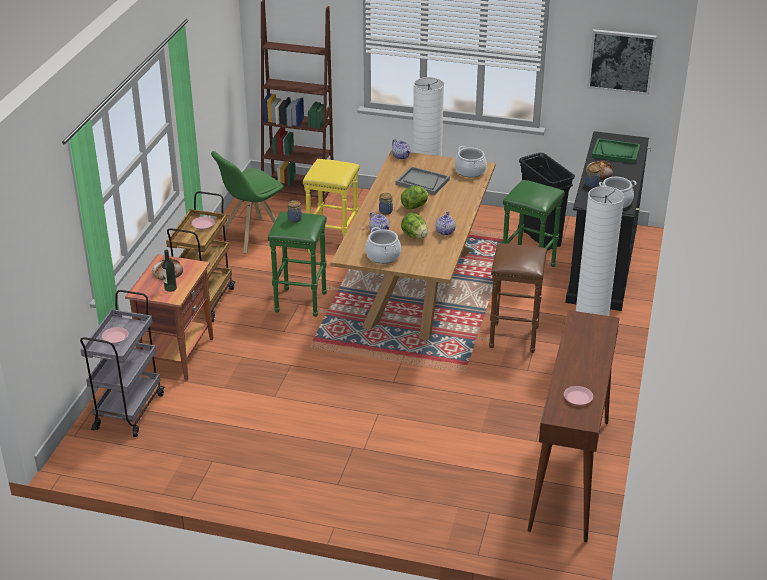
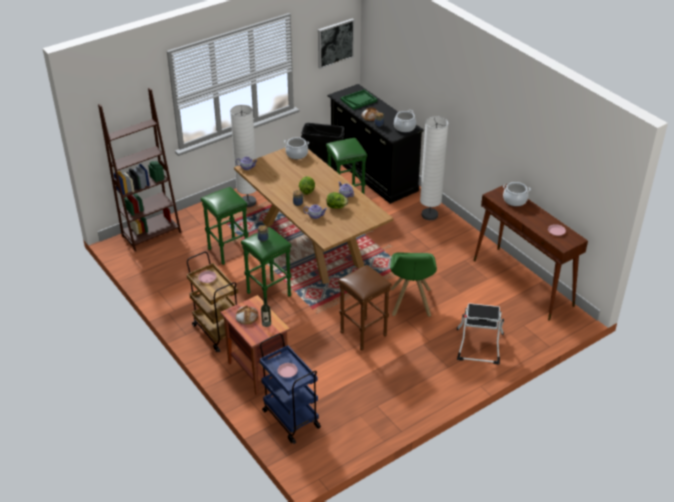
camera: 50 degrees left, 5 degrees up
(129, 411) = (290, 419): grey cart -> blue cart
(252, 236) = (173, 277): green chair -> green chair (410, 302)
(332, 244) = (227, 251): yellow stool -> green stool
(383, 256) = (342, 227): cooking pot -> cooking pot (514, 200)
(406, 491) = (479, 345): none -> step ladder
(422, 182) = (285, 175): grey tray -> none
(514, 337) = (398, 237): brown stool -> brown stool (364, 334)

